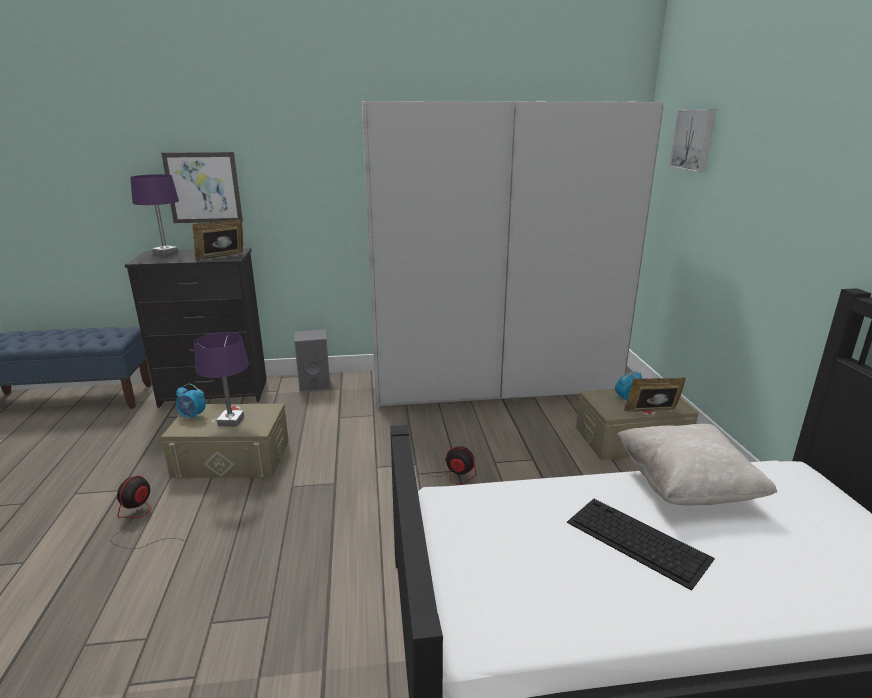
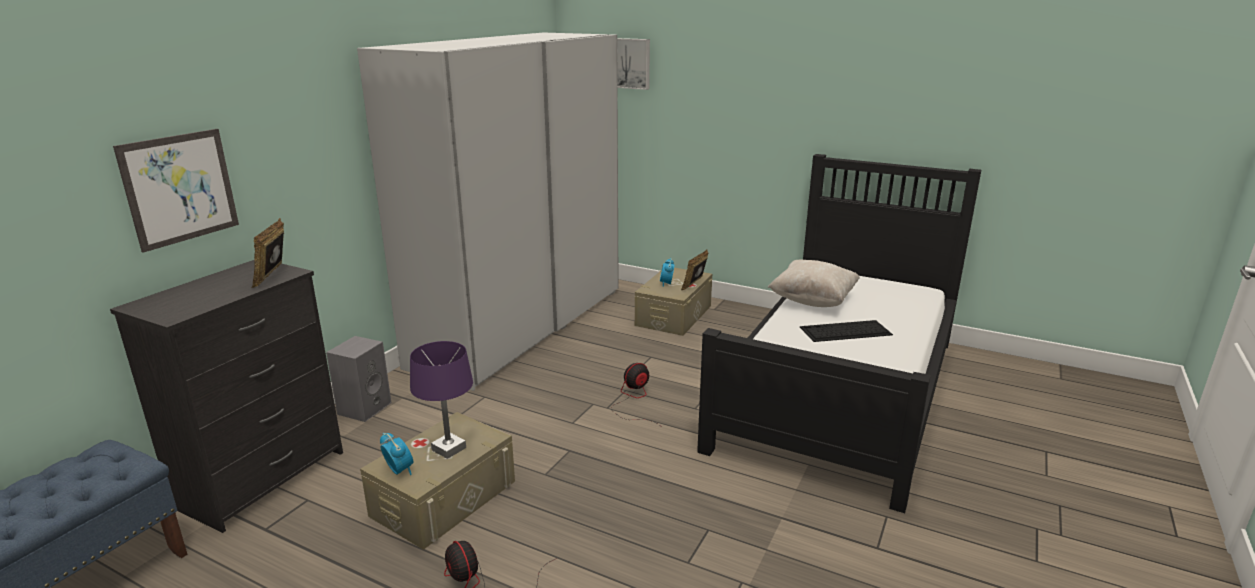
camera: 55 degrees left, 0 degrees up
(165, 253) = (165, 299): purple table lamp -> none
(192, 416) = (399, 470): alarm clock -> alarm clock turned 90 degrees counterclockwise

